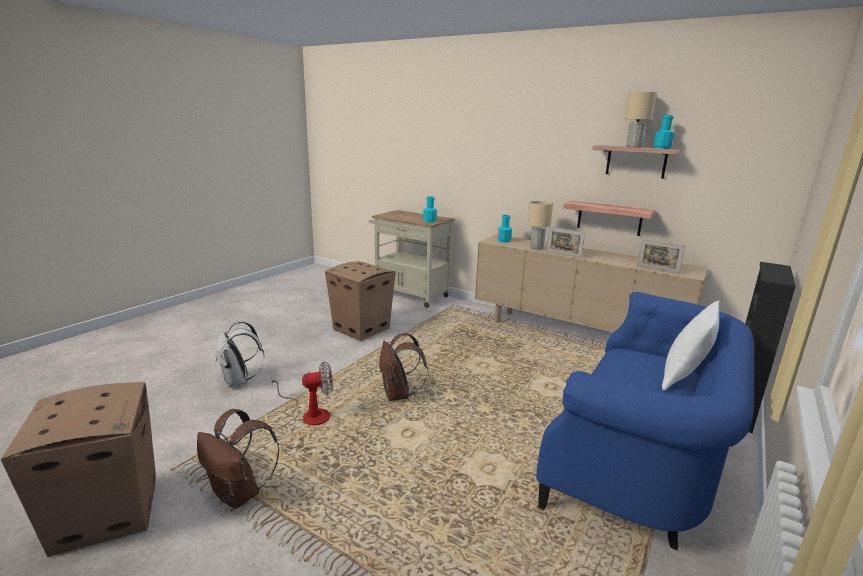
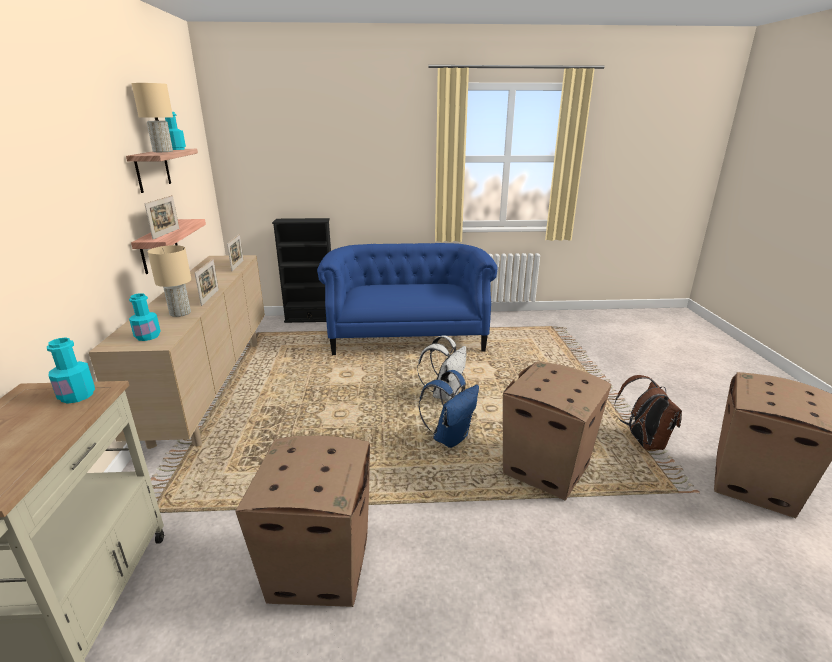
camera: 125 degrees left, 5 degrees up
(239, 381) = (591, 576): white backpack -> white backpack (444, 394)
(309, 414) = (545, 469): fan -> cardboard box
(398, 395) = (450, 437): brown backpack -> blue backpack
(590, 204) = (166, 233): none -> picture frame
(684, 378) = (380, 284): white pillow -> none

